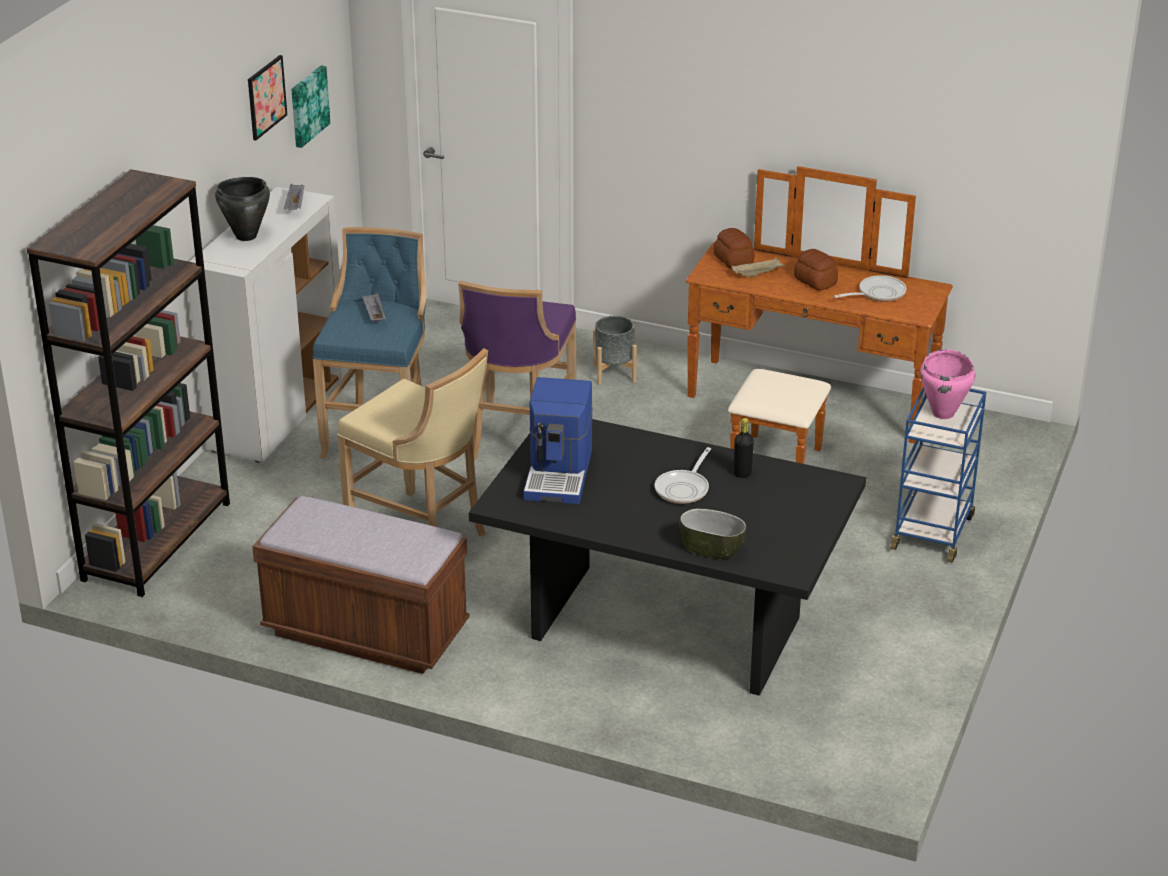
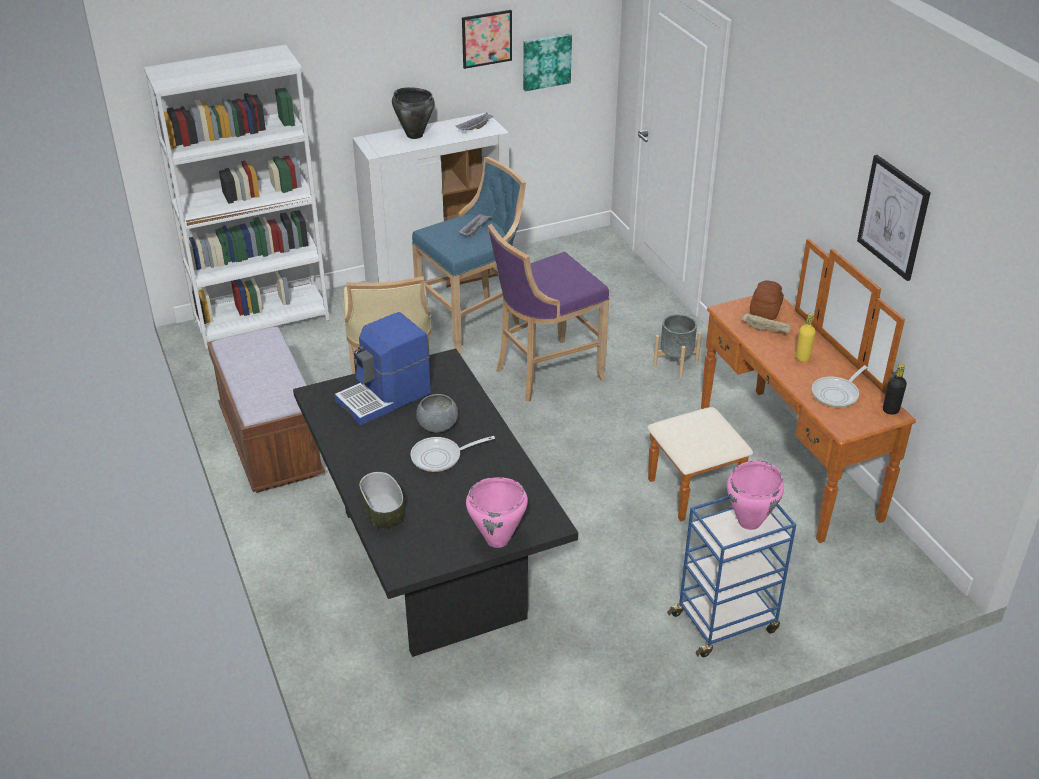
camera: 45 degrees right, 5 degrees up
(157, 541) = (262, 320): brown bookcase -> white bookcase
(640, 469) = (437, 425): none -> grey bowl
(742, 473) = (497, 471): black bottle -> black bottle (890, 410)
(815, 281) = (802, 358): bread -> yellow bottle
(823, 514) = (498, 540): none -> pink cooking pot
(873, 107) = (893, 217): none -> picture
(878, 293) = (837, 394): frying pan -> frying pan turned 120 degrees clockwise

